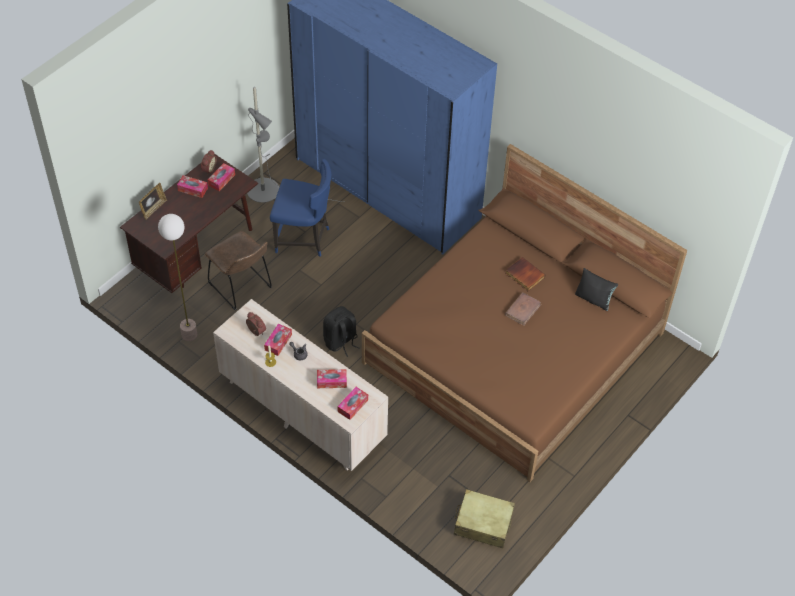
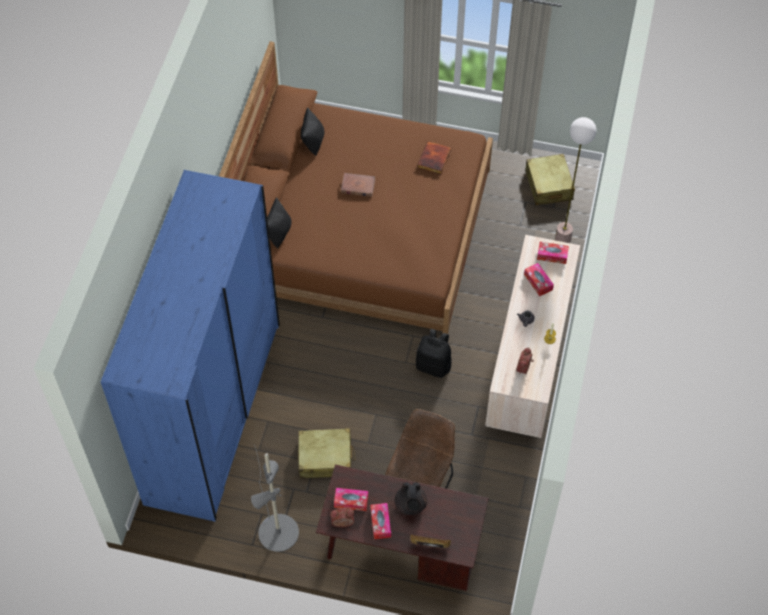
camera: 115 degrees left, 5 degrees up
(189, 334) = (505, 501): floor lamp -> floor lamp (562, 238)
(193, 211) = (410, 505): none -> black teapot
(278, 342) = (524, 343): tissue box -> none
(304, 239) = (325, 458): blue chair -> beige suitcase
(503, 238) = (278, 232): none -> black pillow
(524, 275) = (316, 200): book -> book (434, 159)

